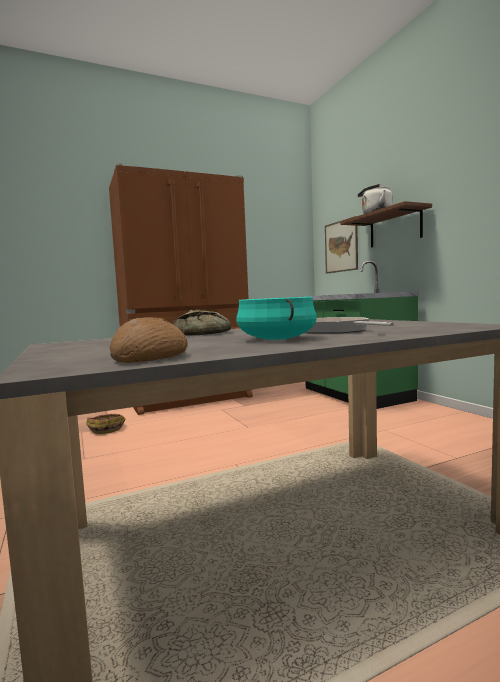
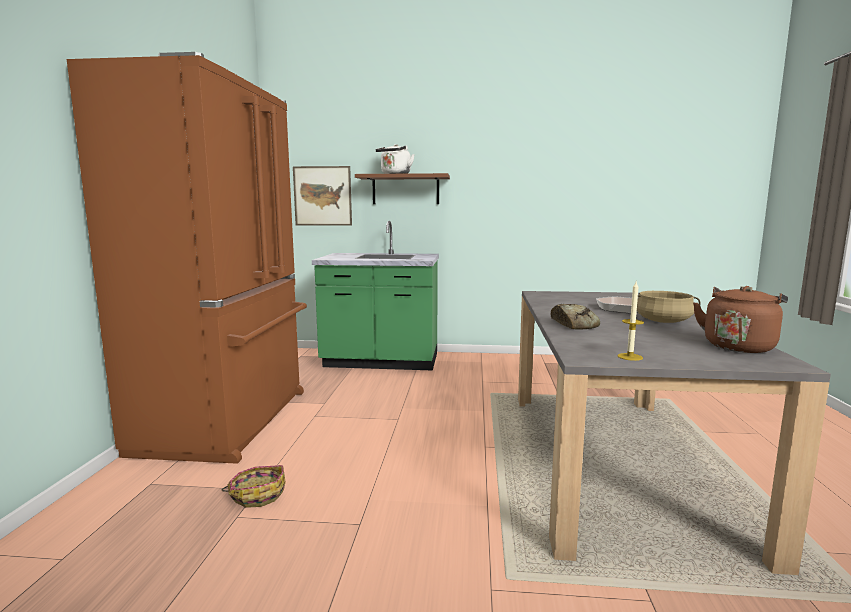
camera: 60 degrees left, 5 degrees up
(66, 347) = (630, 357): none -> candle
(151, 357) = (739, 346): bread -> brown kettle
(276, 339) = (663, 321): turquoise cooking pot -> beige cooking pot

